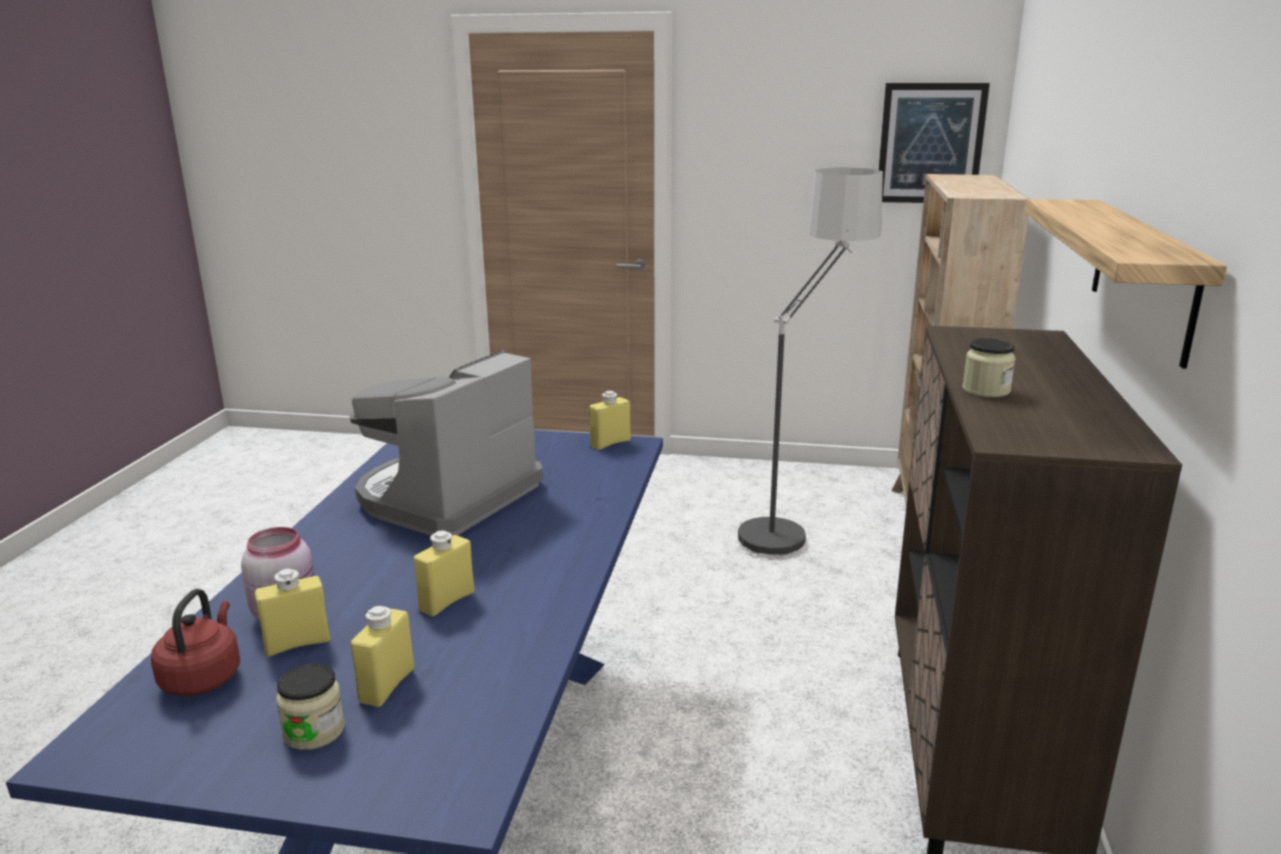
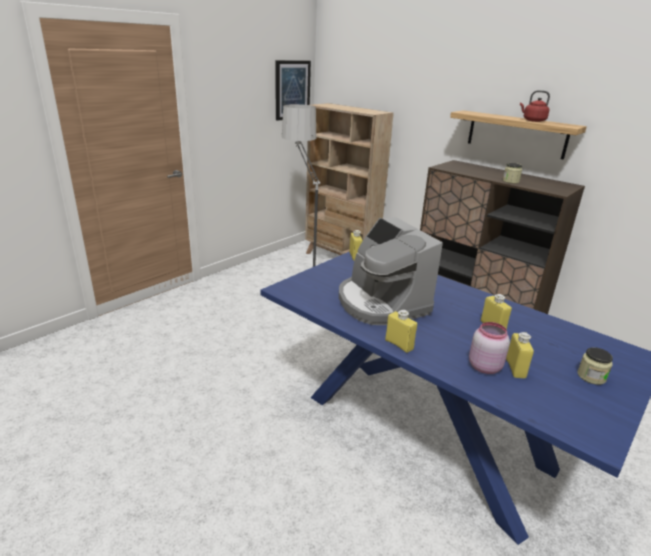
camera: 60 degrees left, 5 degrees up
(203, 677) = (538, 398): red kettle -> red kettle (532, 120)
(387, 685) = (559, 354): yellow bottle -> yellow bottle (399, 344)

